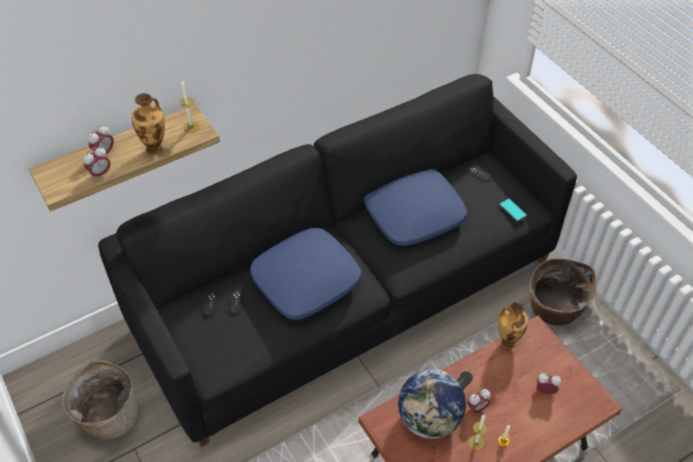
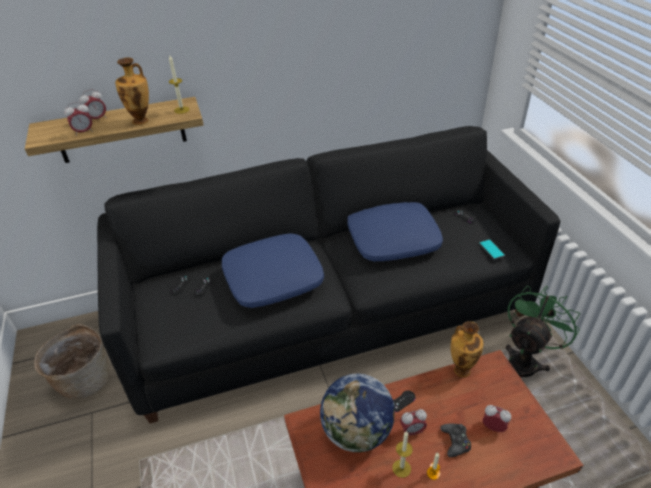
camera: 15 degrees right, 10 degrees down
(516, 410) = (455, 442): none -> black game controller
(553, 311) = (525, 361): basket -> green fan

